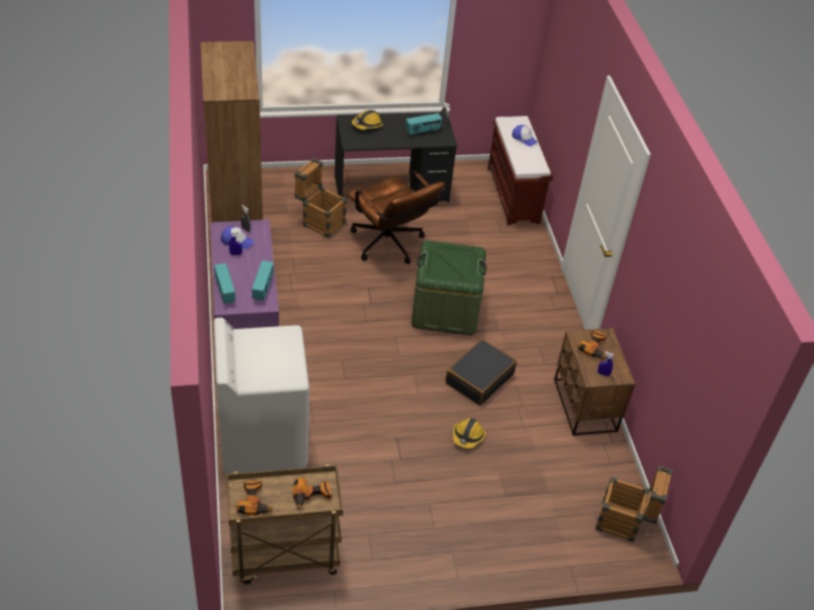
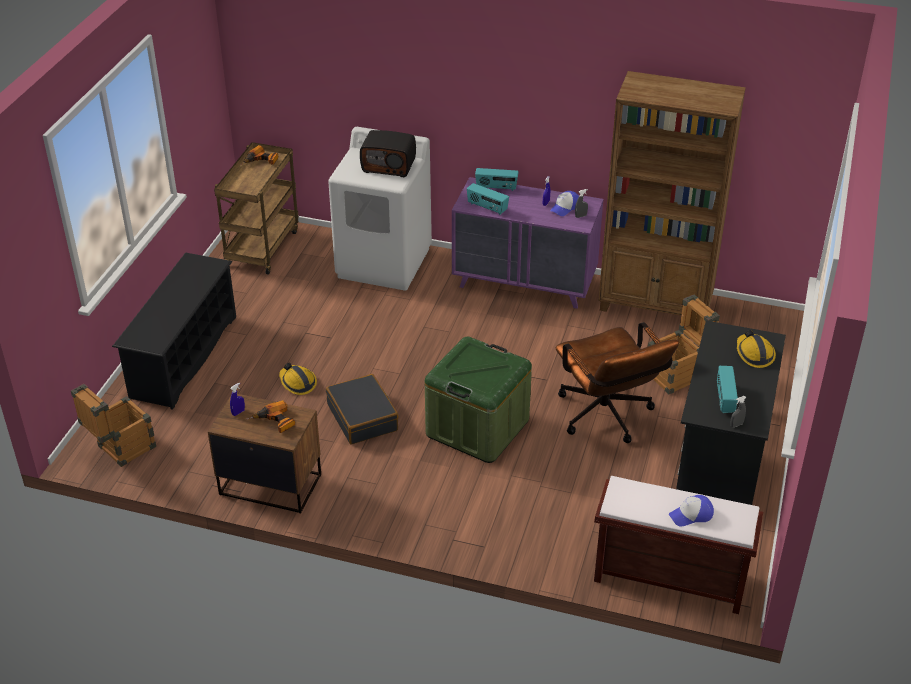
camera: 120 degrees right, 5 degrees down
(260, 348) = (389, 166): none -> radio
(312, 498) = (241, 185): power drill -> none
(390, 246) = (608, 418): brown office chair -> brown office chair turned 105 degrees counterclockwise
(489, 538) = (183, 356): none -> black shoe rack

